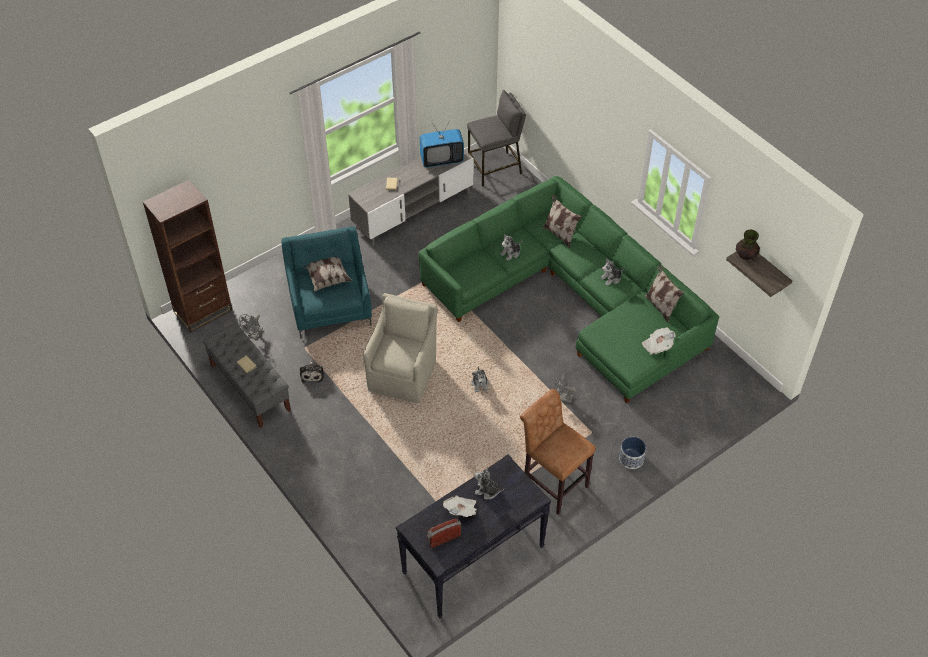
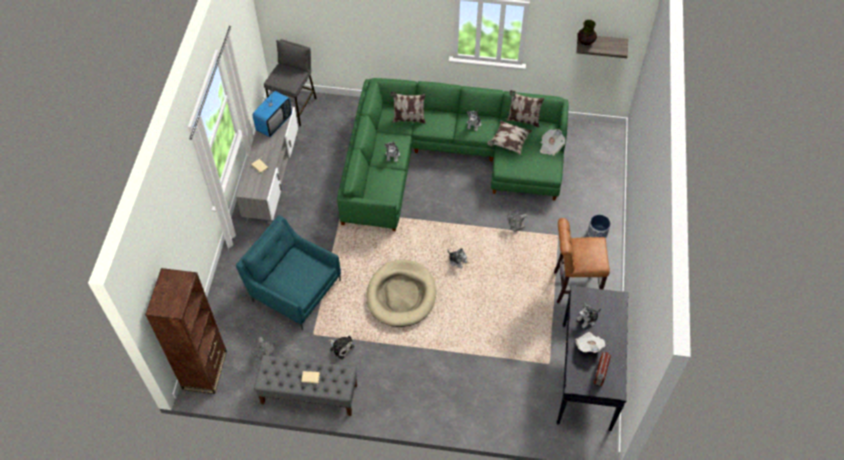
camera: 45 degrees left, 5 degrees up
(327, 278) = (289, 269): pillow -> pillow (508, 142)
(403, 373) = (401, 295): beige armchair -> beige dog bed

